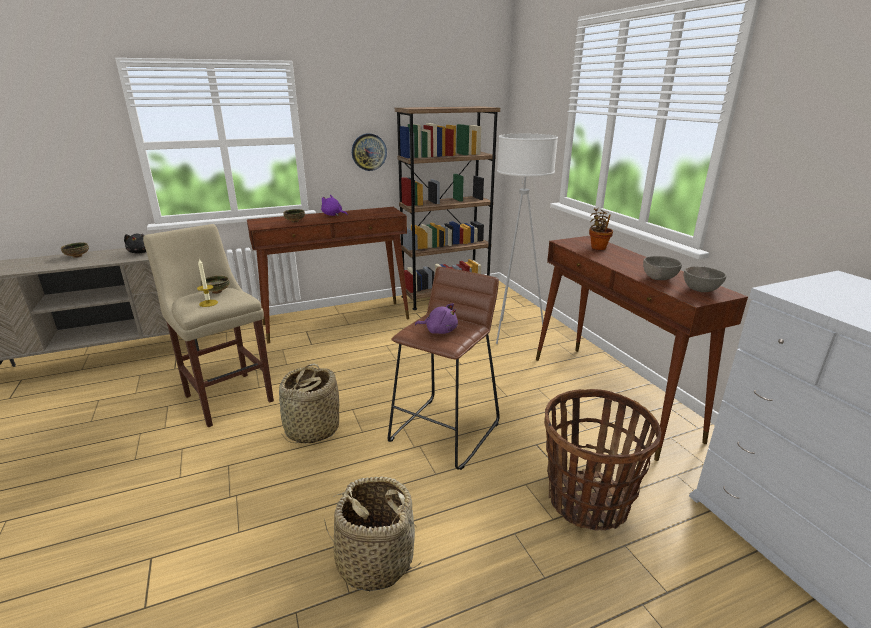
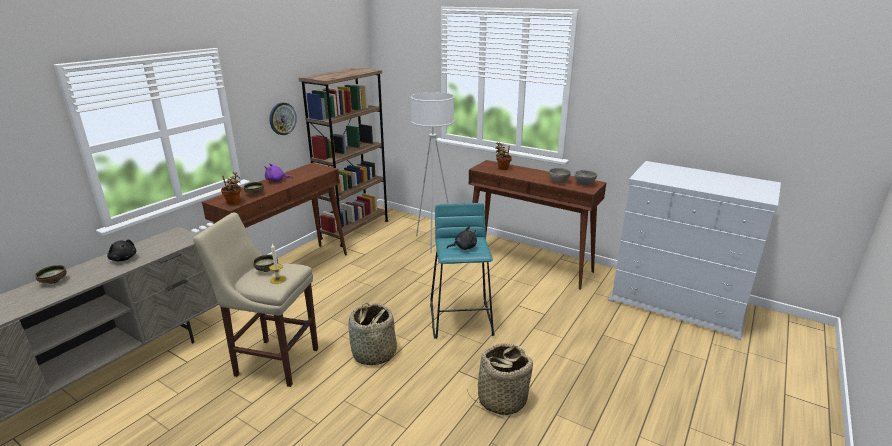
camera: 35 degrees left, 0 degrees up
(266, 224) = (234, 202): none -> potted plant
(439, 331) = (463, 247): purple plush toy -> black plush toy
(445, 431) = (461, 319): brown stool -> turquoise stool
(587, 502) = (570, 323): basket -> none

